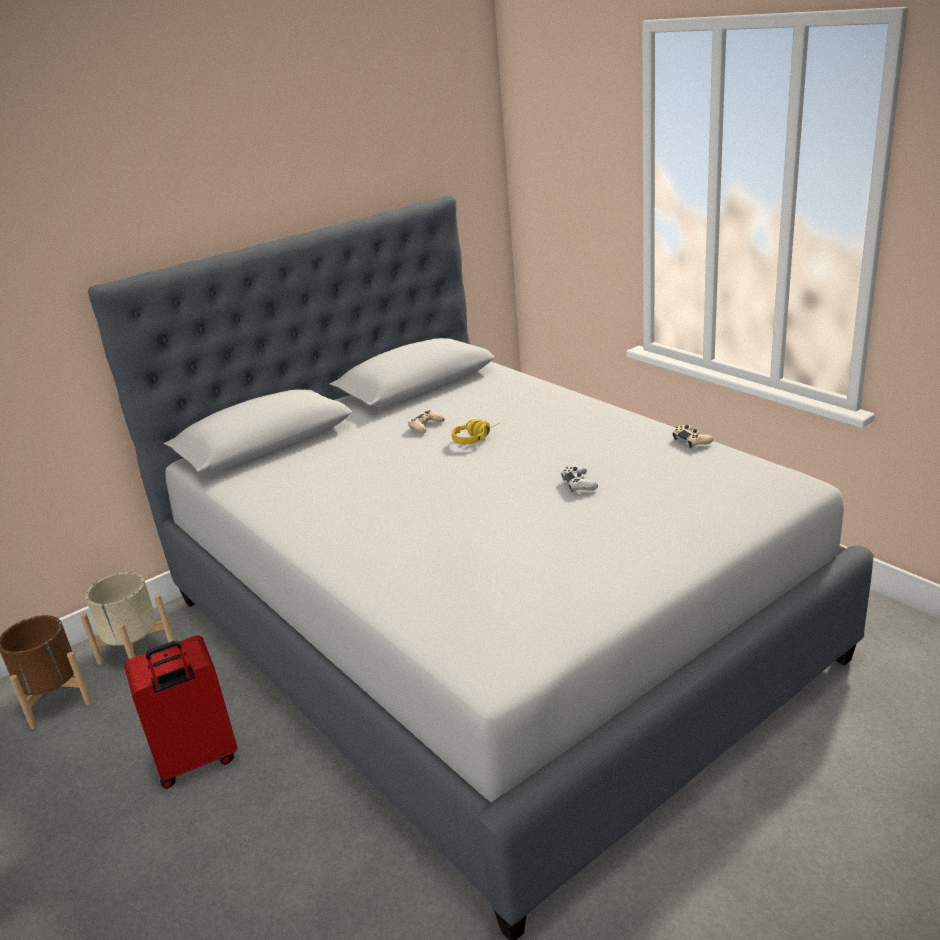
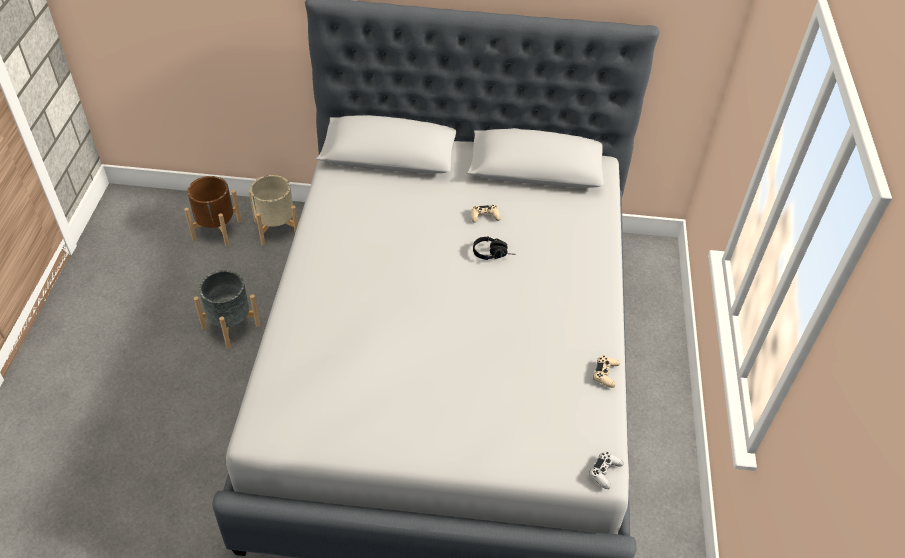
camera: 40 degrees right, 20 degrees up
(197, 761) = (231, 326): red suitcase -> grey planter
(476, 438) = (494, 253): yellow headphones -> black headphones
(579, 484) = (486, 347): white game controller -> white game controller (605, 472)

